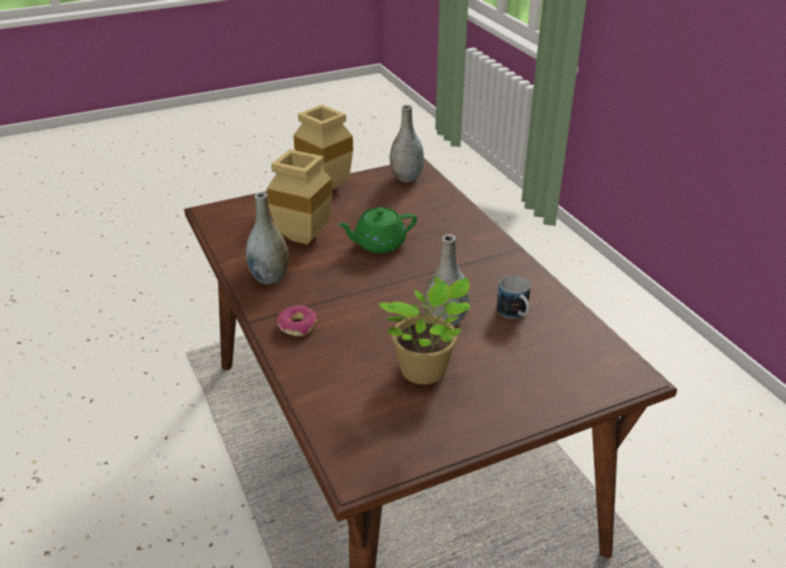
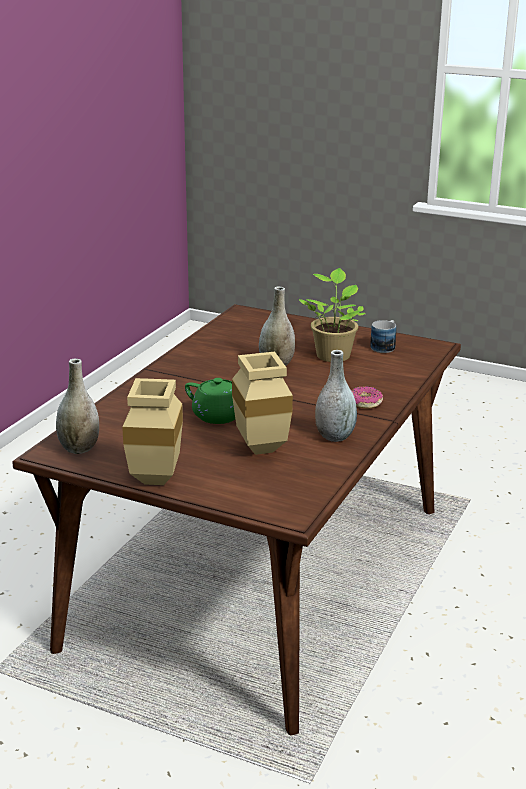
camera: 130 degrees left, 10 degrees down
(515, 314) = (233, 349): mug -> mug (385, 346)

